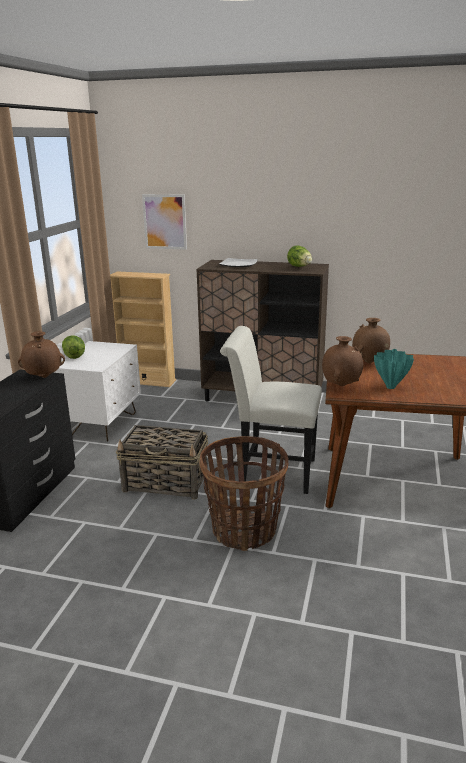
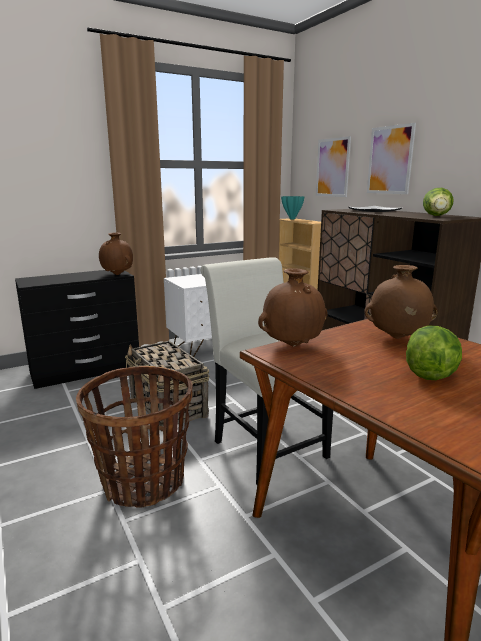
camera: 45 degrees right, 5 degrees down
(74, 356) = (194, 276): lettuce -> lettuce (430, 373)
(233, 218) = (390, 160): none -> picture
(390, 387) = (351, 369): turquoise vase -> turquoise vase (291, 219)

